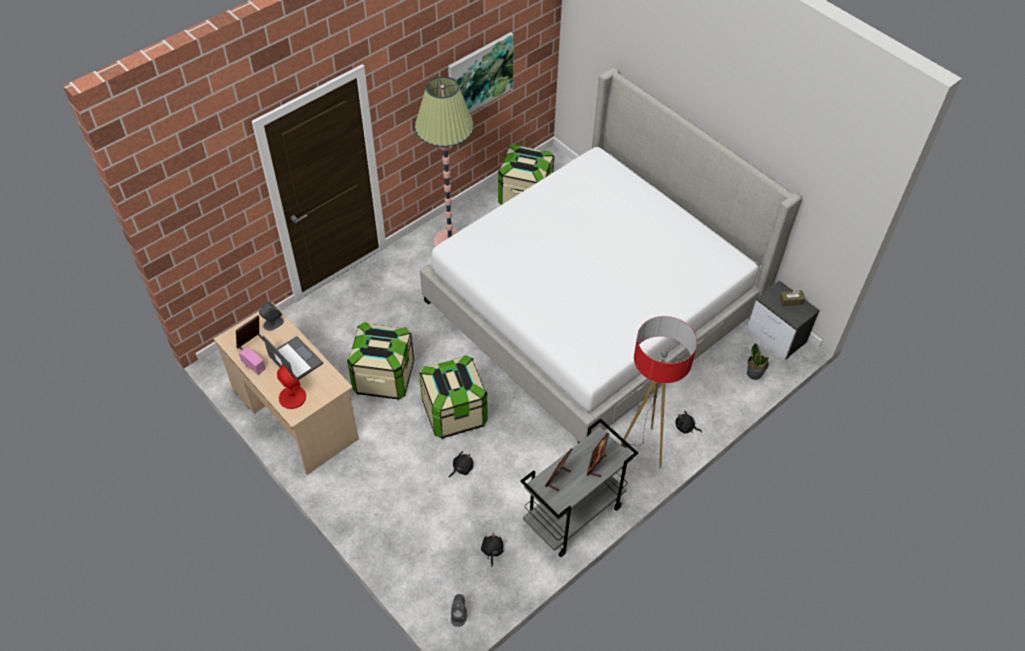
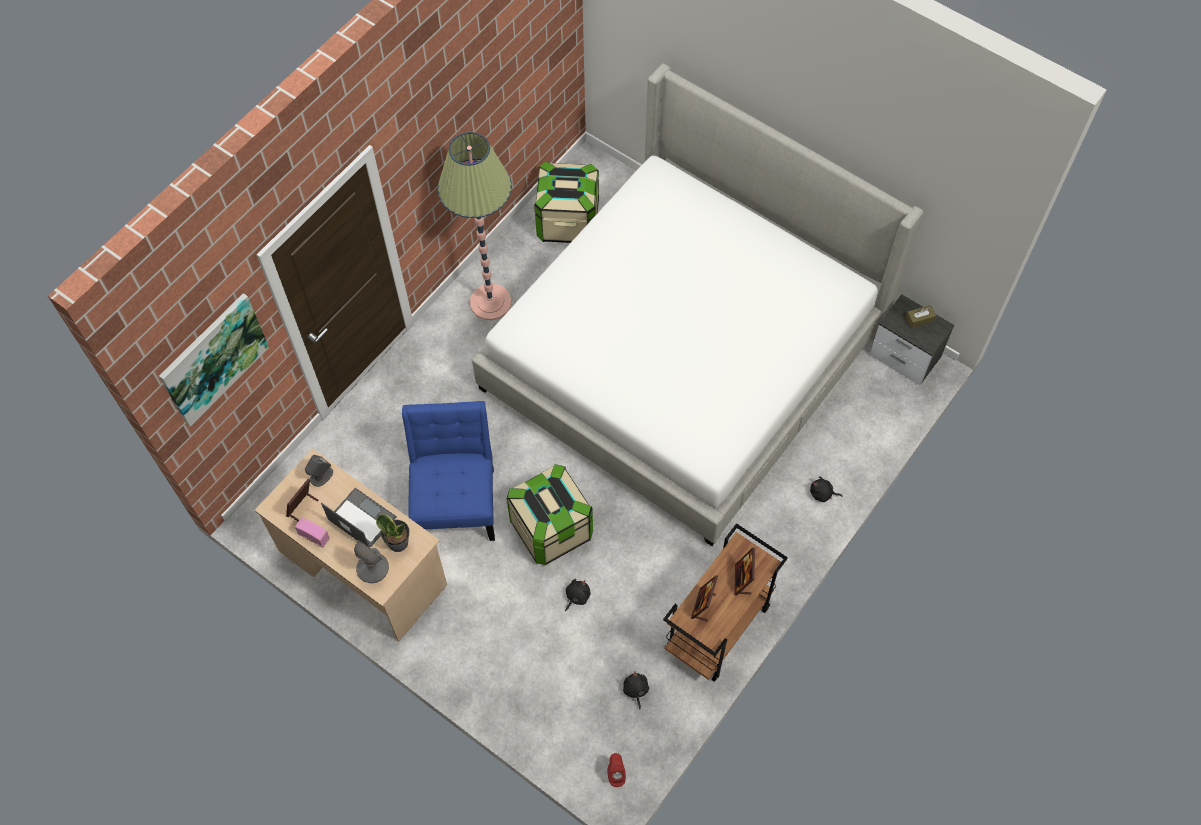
camera: 10 degrees left, 10 degrees up
(292, 397) = (372, 568): red table lamp -> grey table lamp
(384, 377) = (456, 499): storage box -> blue chair
(459, 615) = (616, 773): grey speaker -> red speaker
(479, 76) = (499, 103): picture -> picture (213, 358)
(573, 516) = (717, 629): grey cart -> brown cart
(642, 449) = (779, 530): floor lamp -> none
(754, 373) = (888, 409): potted plant -> potted plant (398, 542)

